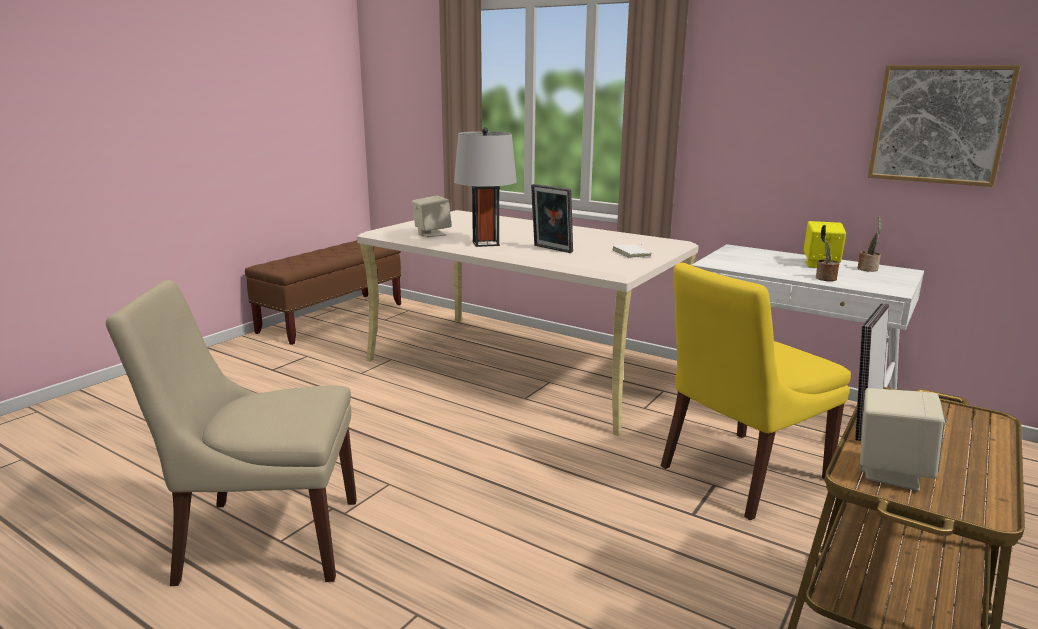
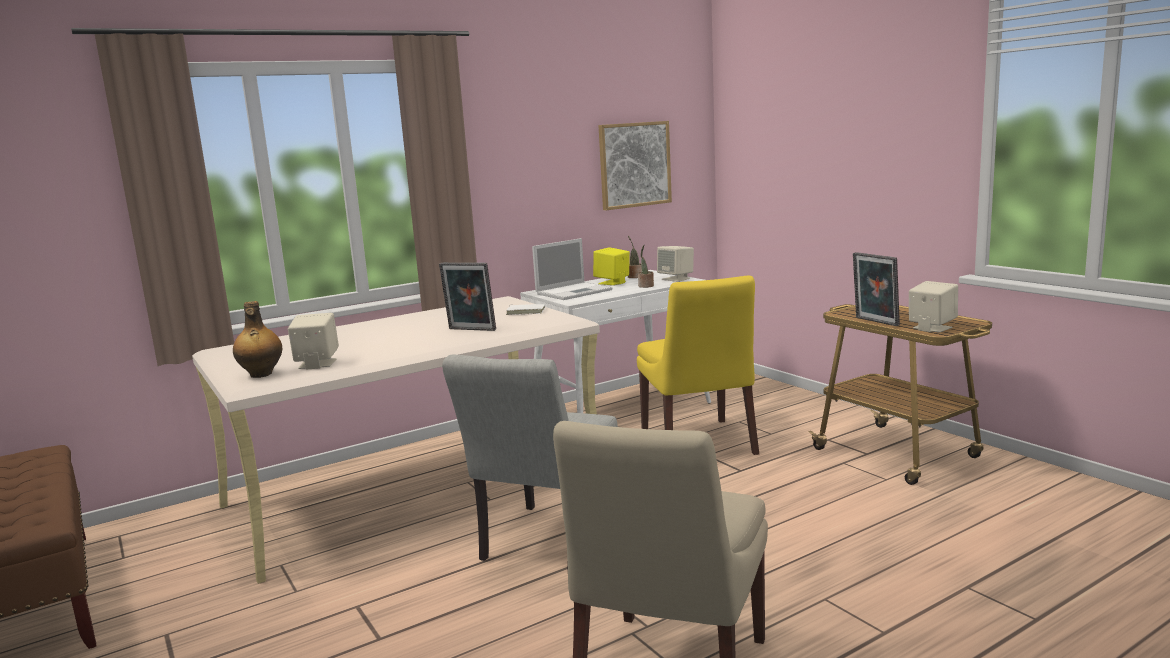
camera: 65 degrees left, 5 degrees down
(402, 229) = (261, 375): none -> bottle
(460, 439) = (545, 544): none -> grey chair
(485, 243) = (406, 347): grey table lamp -> none
(551, 249) = (470, 330): picture frame -> picture frame turned 45 degrees clockwise
(754, 258) = (574, 291): none -> laptop
(888, 285) = (676, 279): none -> beige speaker

